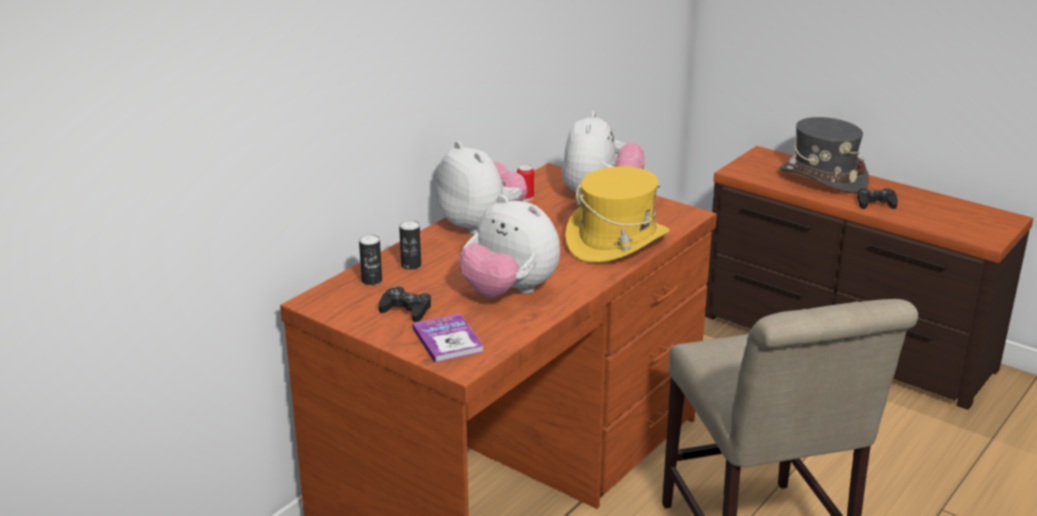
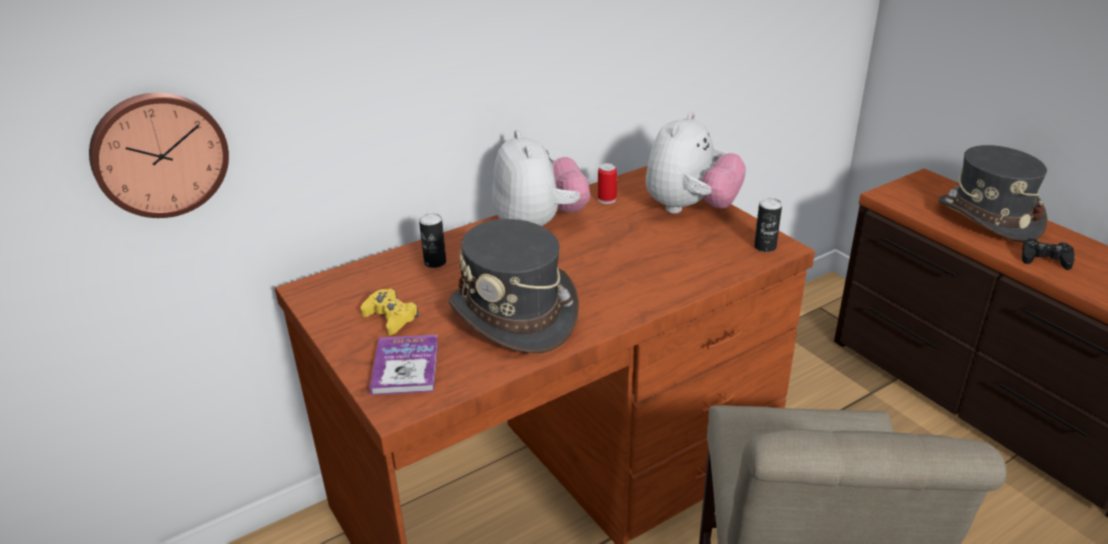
camera: 20 degrees right, 5 degrees up
(206, 187) = (159, 153): none -> wall clock
(372, 280) = (383, 274): can -> can (765, 247)
(406, 310) = (391, 317): black game controller -> yellow game controller
(509, 292) = (514, 315): plush toy -> grey hat
(617, 242) = (675, 270): yellow hat -> none

